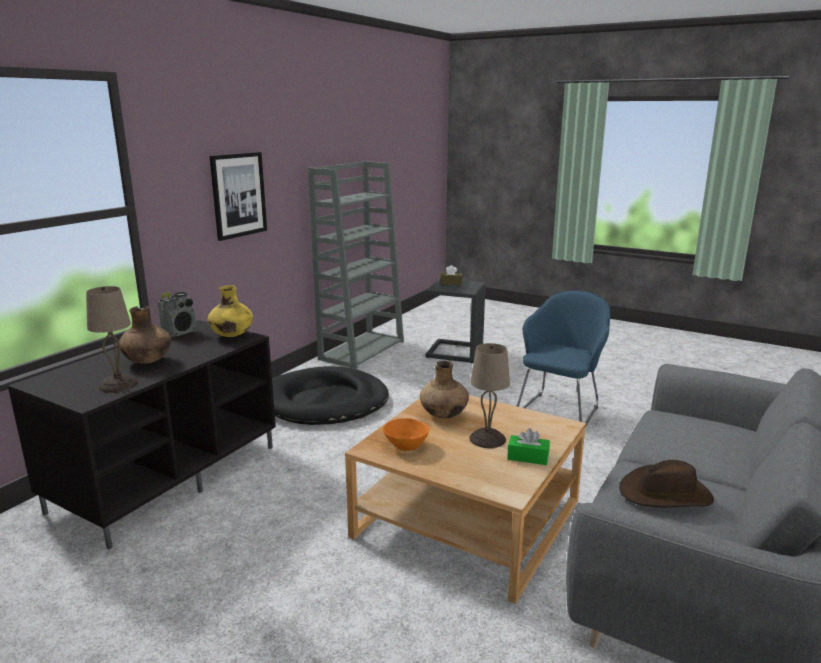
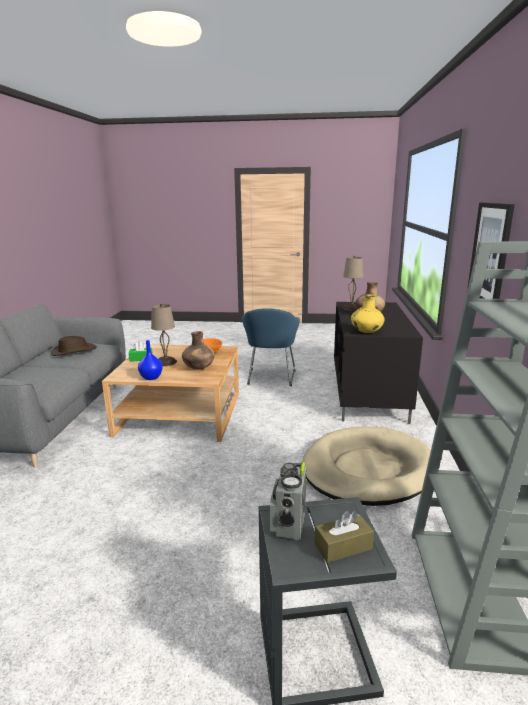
camera: 155 degrees right, 0 degrees up
(180, 332) = (403, 328): radio -> radio (288, 524)
(325, 401) = (367, 470): black dog bed -> beige dog bed
(516, 413) = (150, 377): none -> blue vase
(560, 410) = (108, 532): blue armchair -> blue armchair (270, 378)

